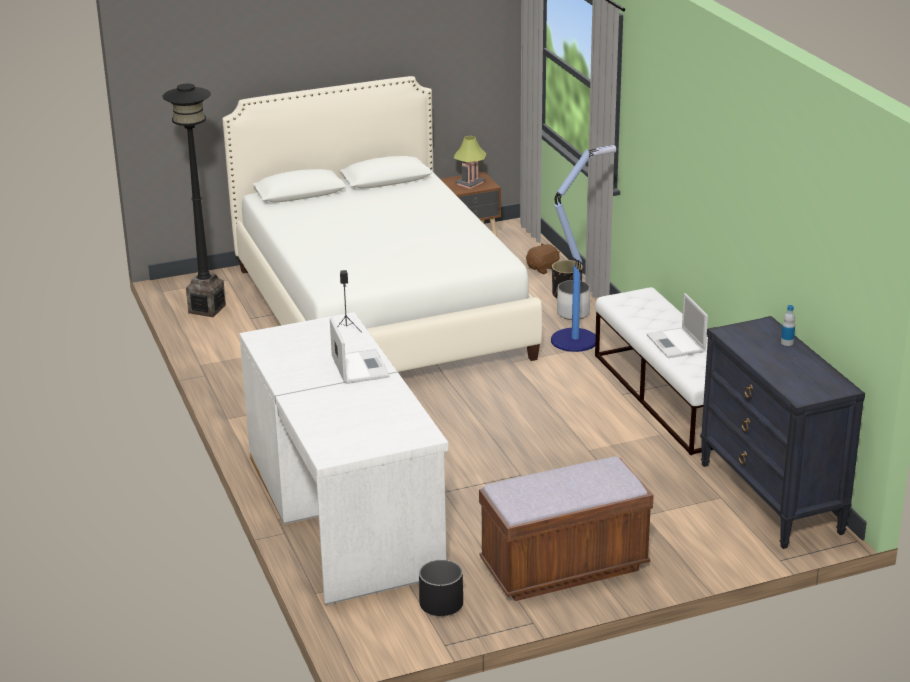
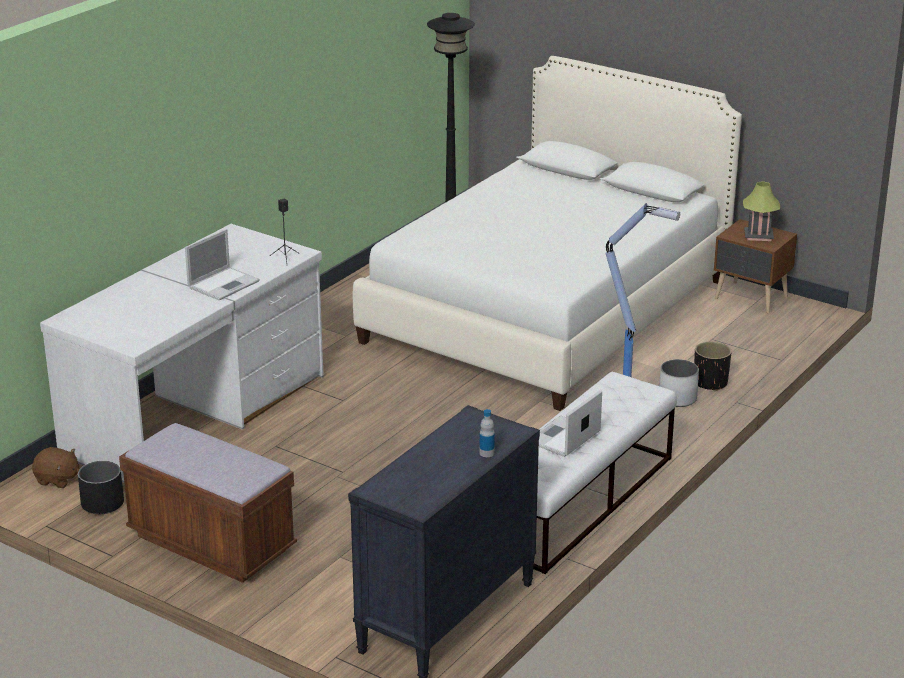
camera: 55 degrees right, 0 degrees up
(543, 269) = (747, 354): brown plush toy -> brown plush toy (57, 480)

